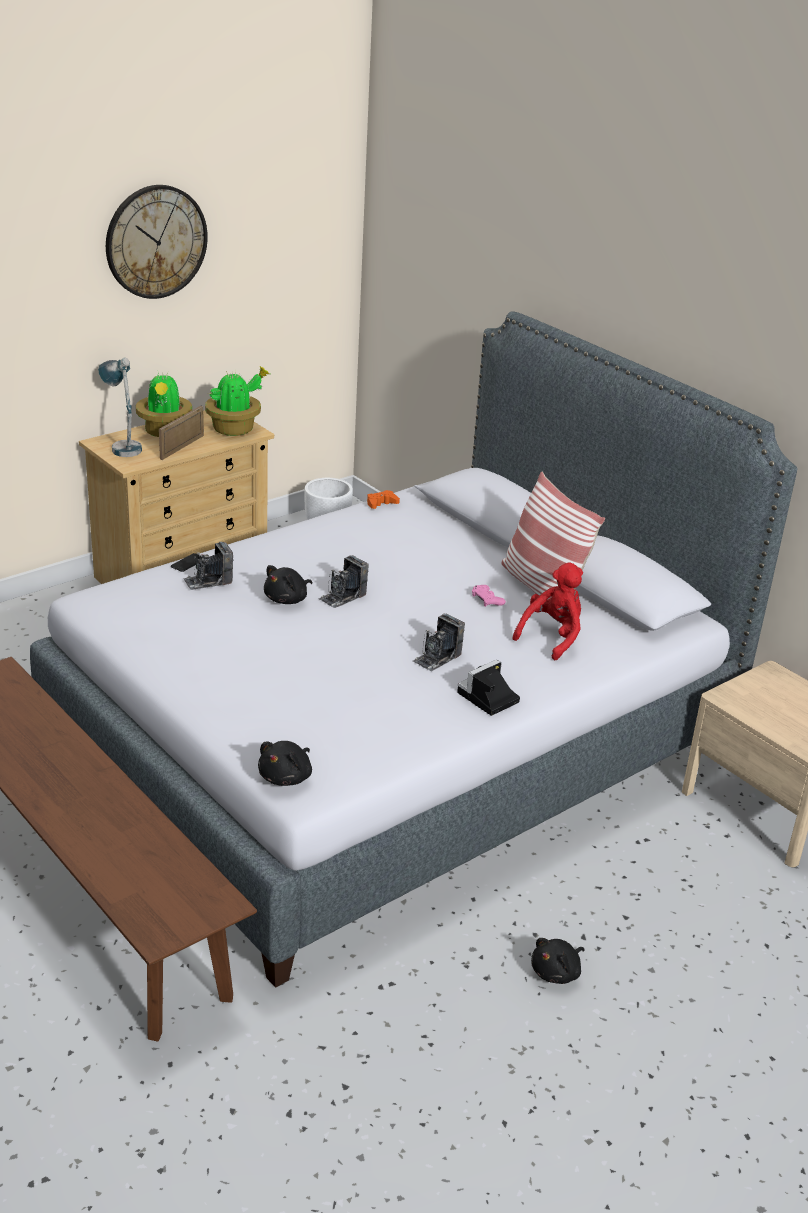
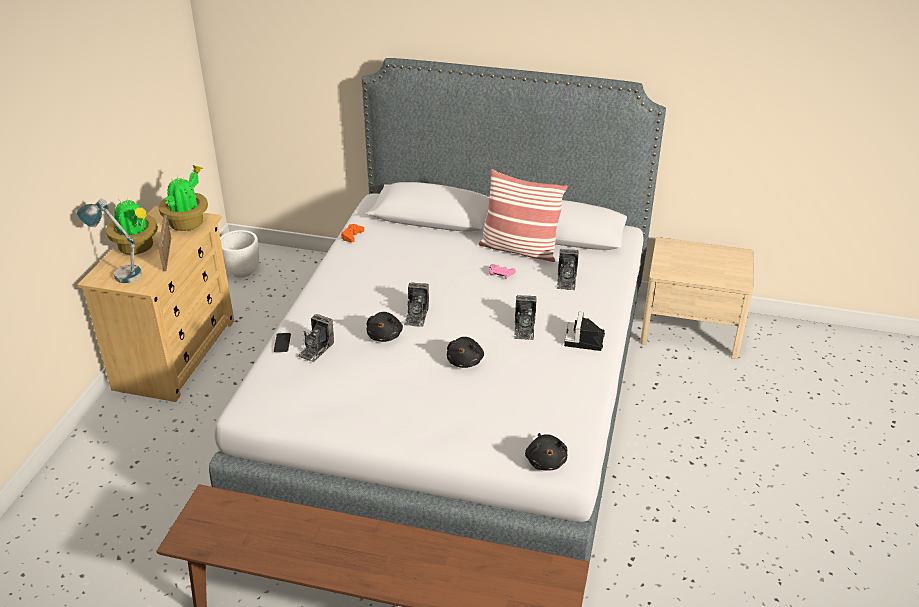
camera: 35 degrees left, 5 degrees up
(156, 241) = (83, 89): wall clock -> none
(552, 637) = (566, 280): red plush toy -> camera
(557, 972) = (703, 493): black plush toy -> black plush toy (465, 361)

